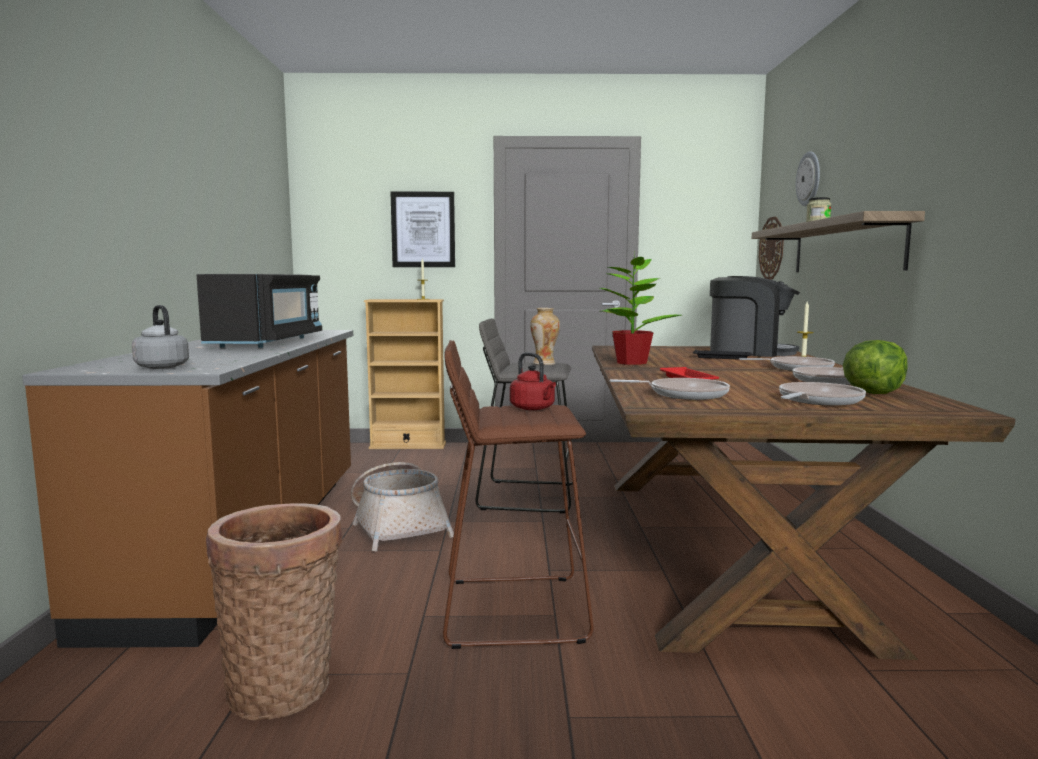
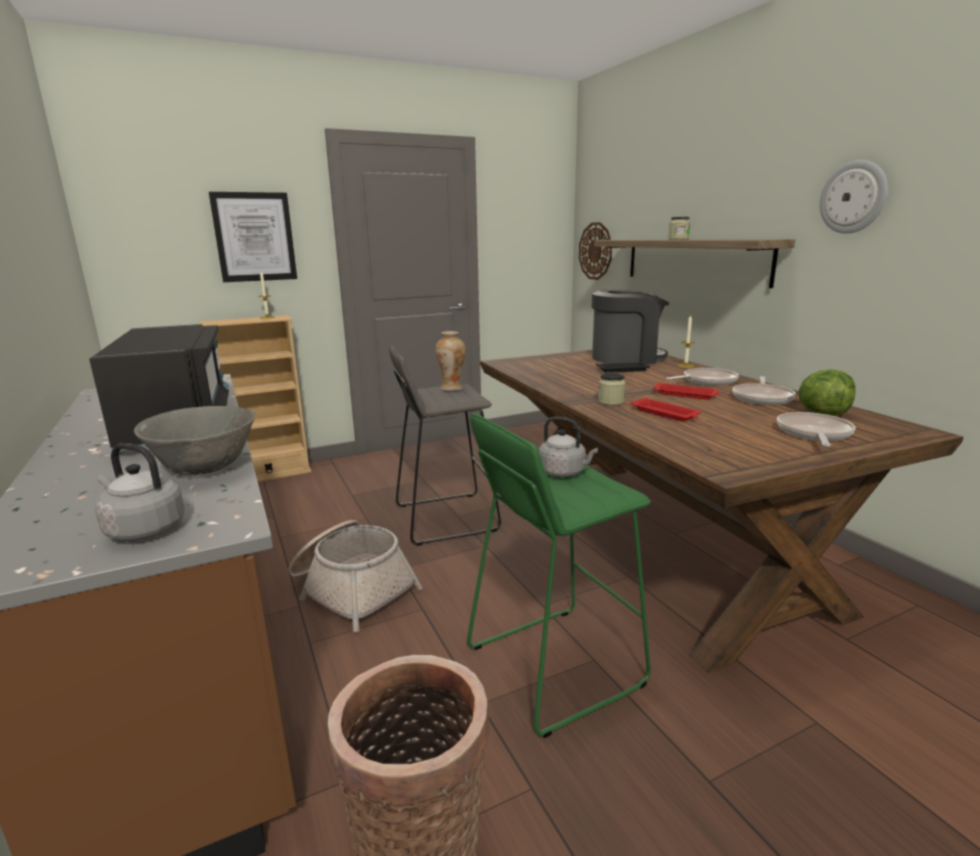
camera: 25 degrees left, 10 degrees up
(241, 355) = (205, 468): none -> grey bowl
(513, 609) = (554, 665): brown stool -> green stool
(534, 408) = (564, 472): red kettle -> grey kettle
(632, 362) = (568, 388): potted plant -> none
(653, 371) = (611, 401): none -> jar
(683, 394) = (707, 442): frying pan -> none
(746, 373) = (686, 394): none -> red tray
(809, 179) = (644, 192): wall clock -> wall clock (853, 197)

